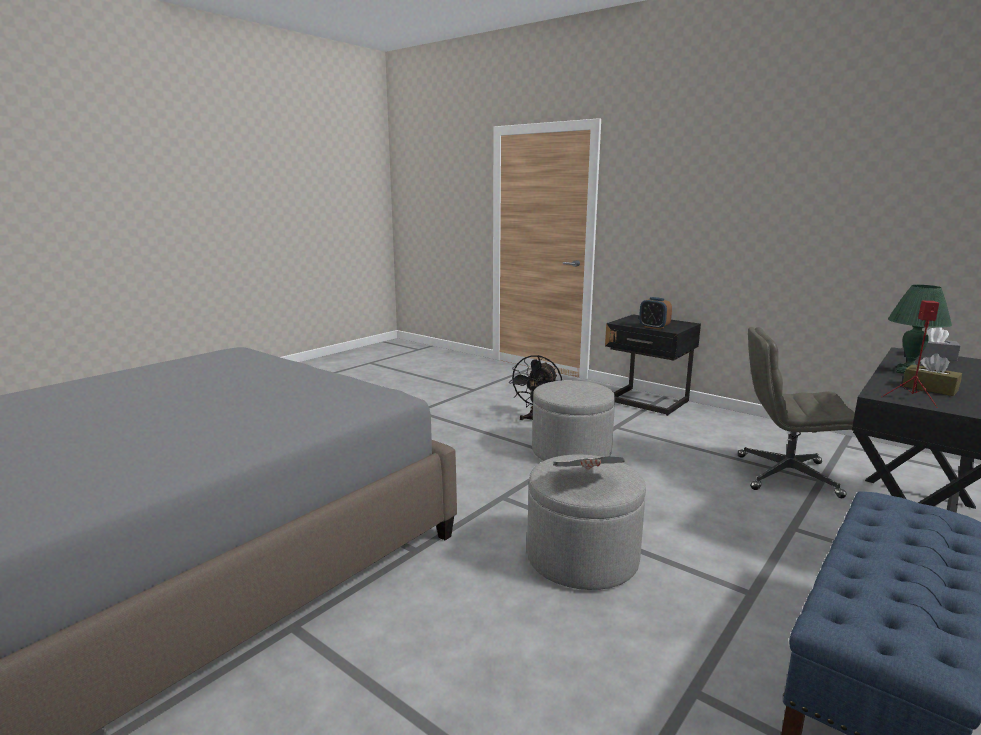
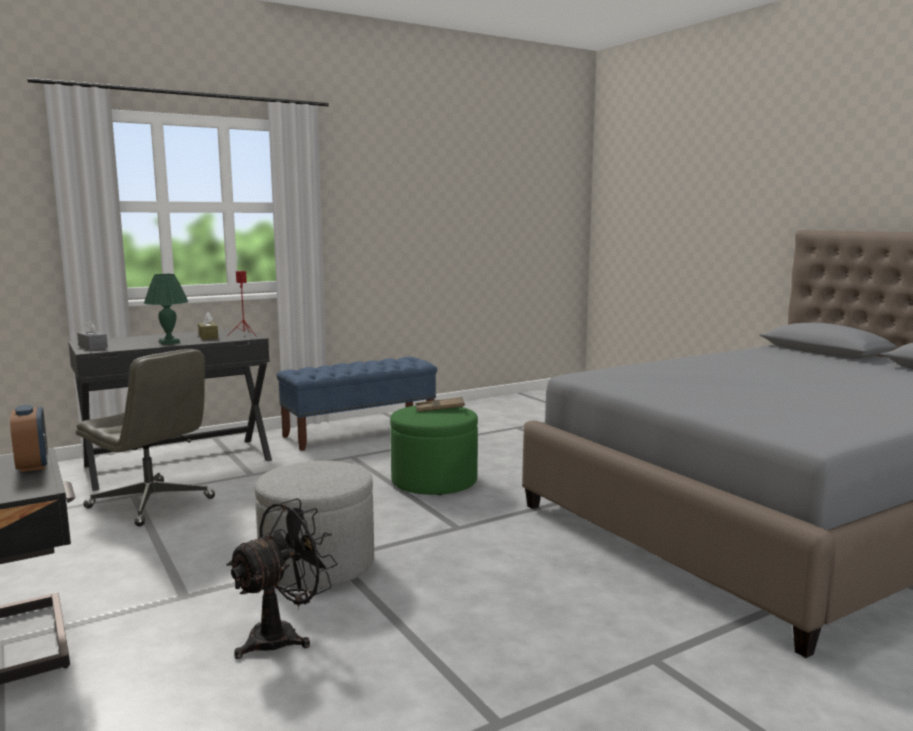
camera: 160 degrees left, 5 degrees down
(582, 558) = (434, 481): grey ottoman -> green ottoman
(586, 480) = (440, 408): newspaper -> brown tray

